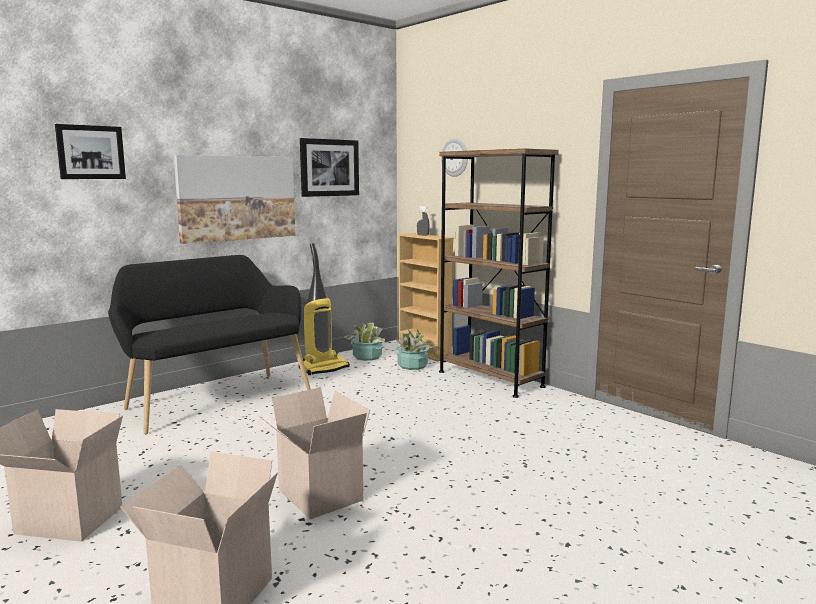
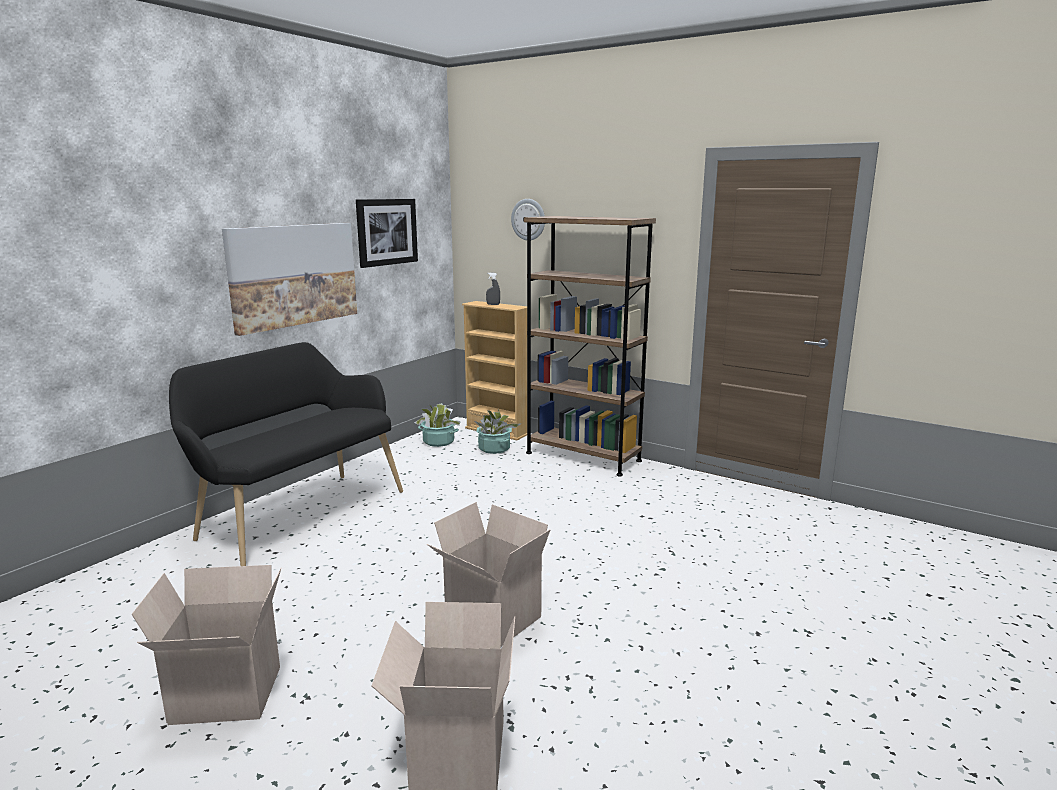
camera: 15 degrees left, 5 degrees up
(90, 152) = (125, 232): picture -> none
(323, 368) = (399, 460): vacuum cleaner -> none

